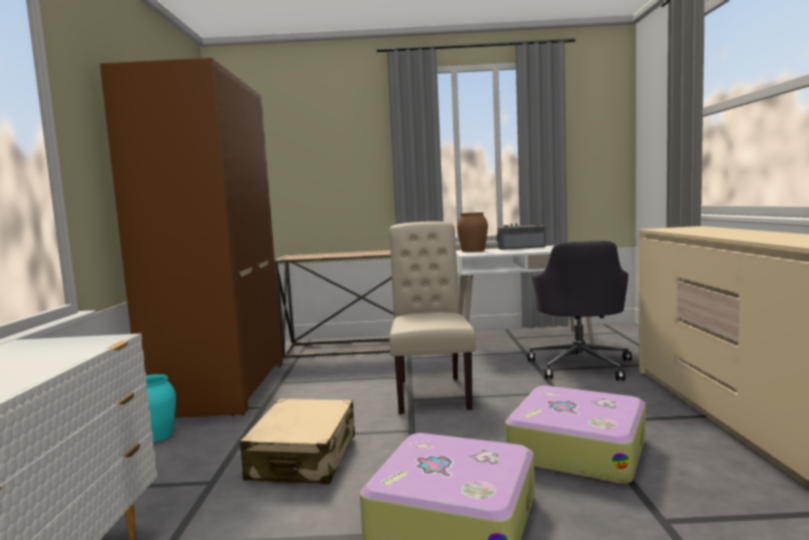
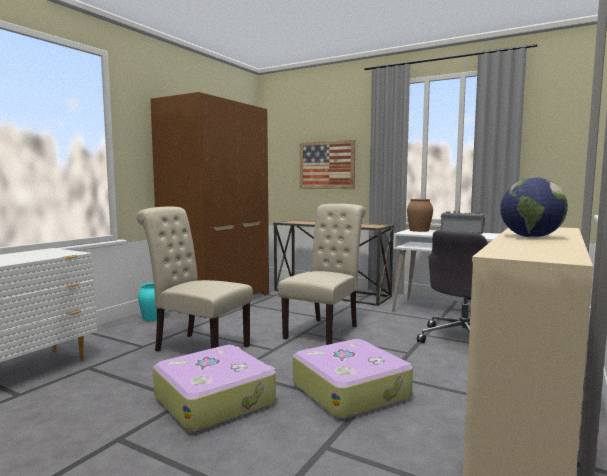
camera: 30 degrees right, 0 degrees up
(304, 458) = (197, 347): beige suitcase -> beige chair
(326, 176) = (326, 165): none -> picture
(733, 234) = (530, 237): none -> globe

